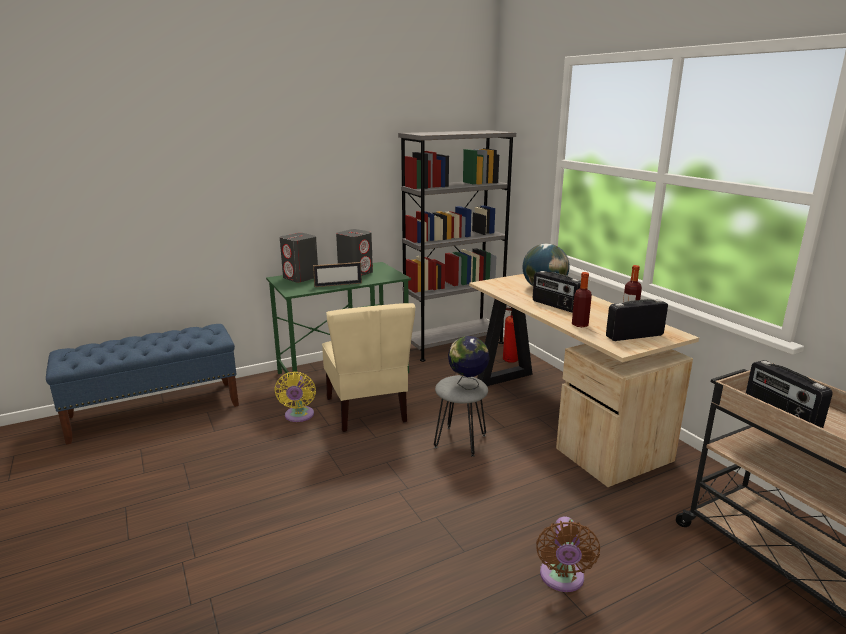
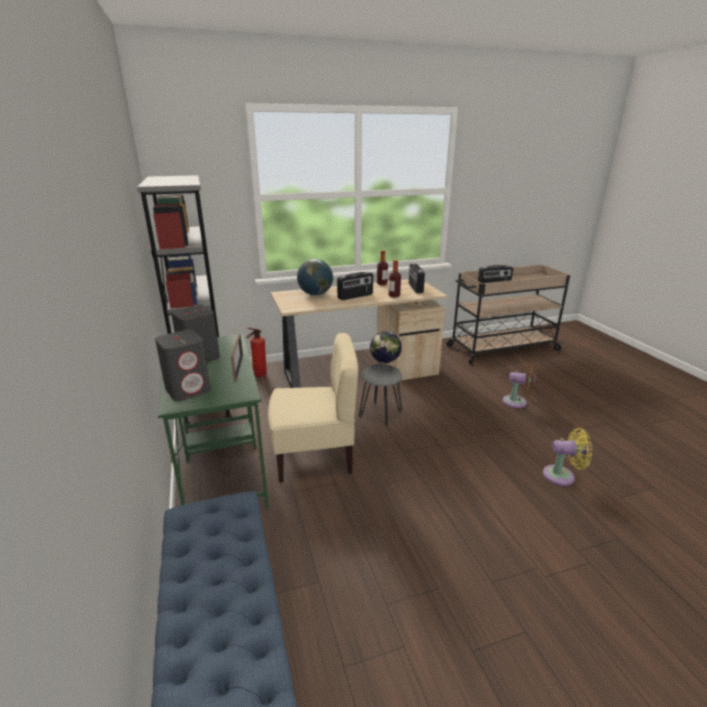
camera: 80 degrees left, 5 degrees up
(299, 416) = (310, 504): yellow fan -> yellow fan (562, 476)

